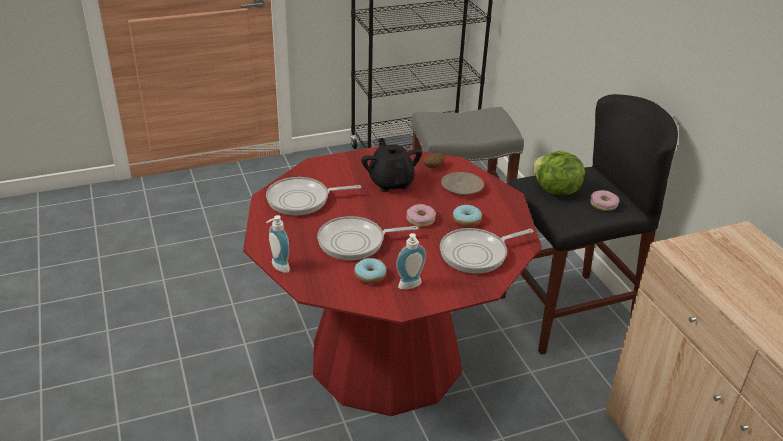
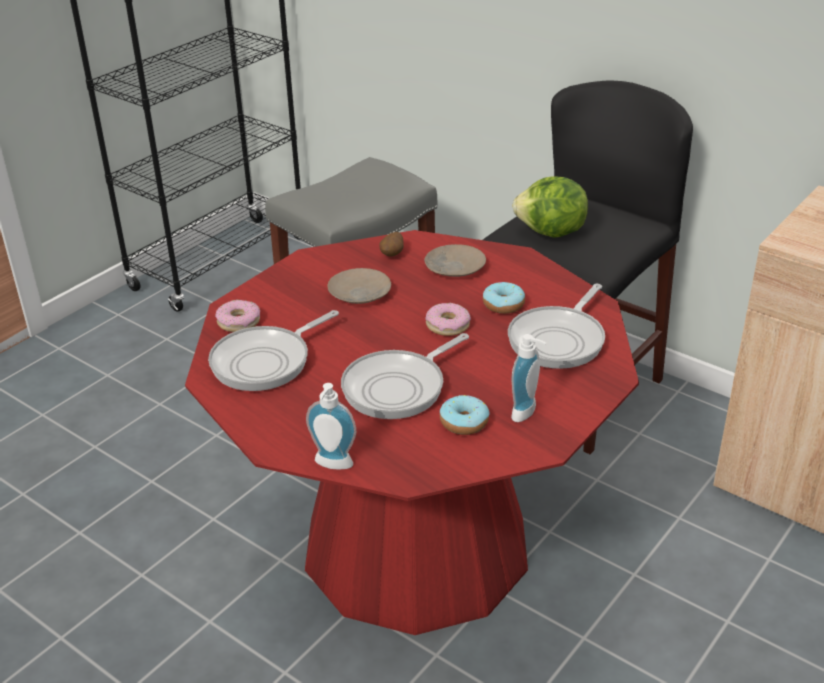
camera: 30 degrees left, 0 degrees up
(391, 182) = (360, 293): black teapot -> beige plate
(603, 204) = (617, 229): donut -> donut (239, 322)

